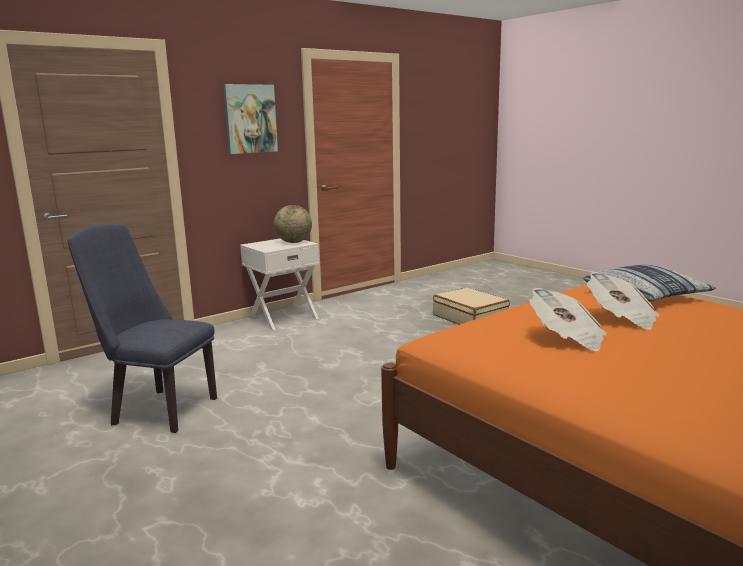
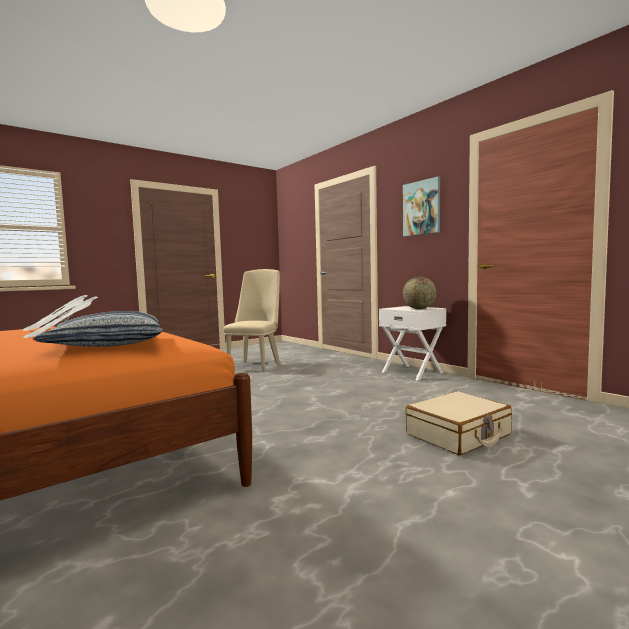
camera: 90 degrees right, 10 degrees down
(158, 409) = (256, 365): blue chair -> beige chair

